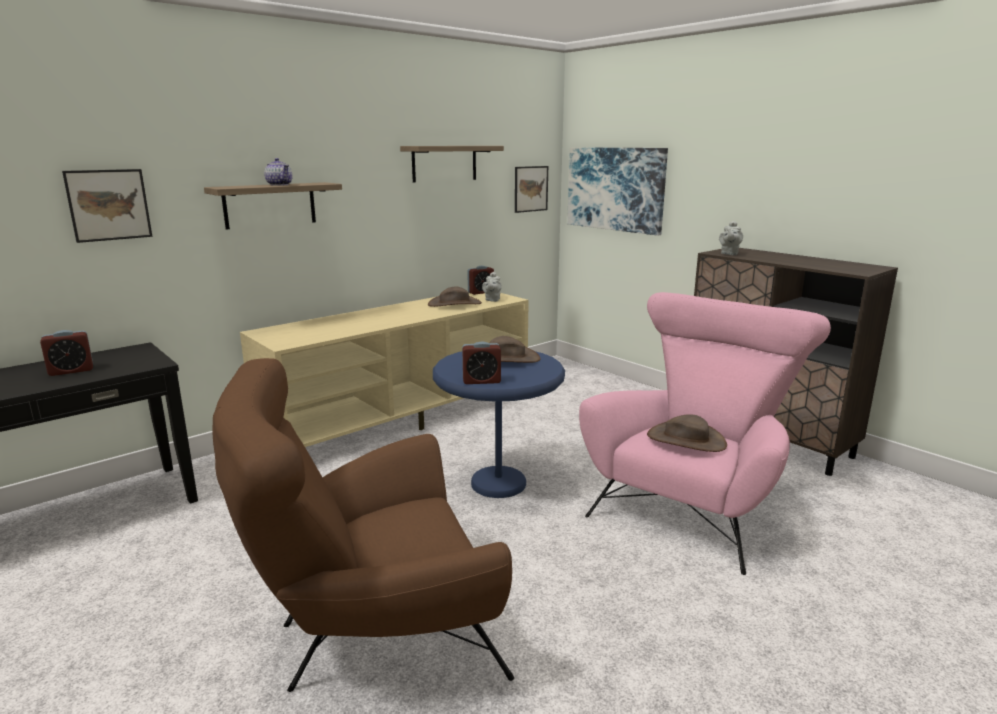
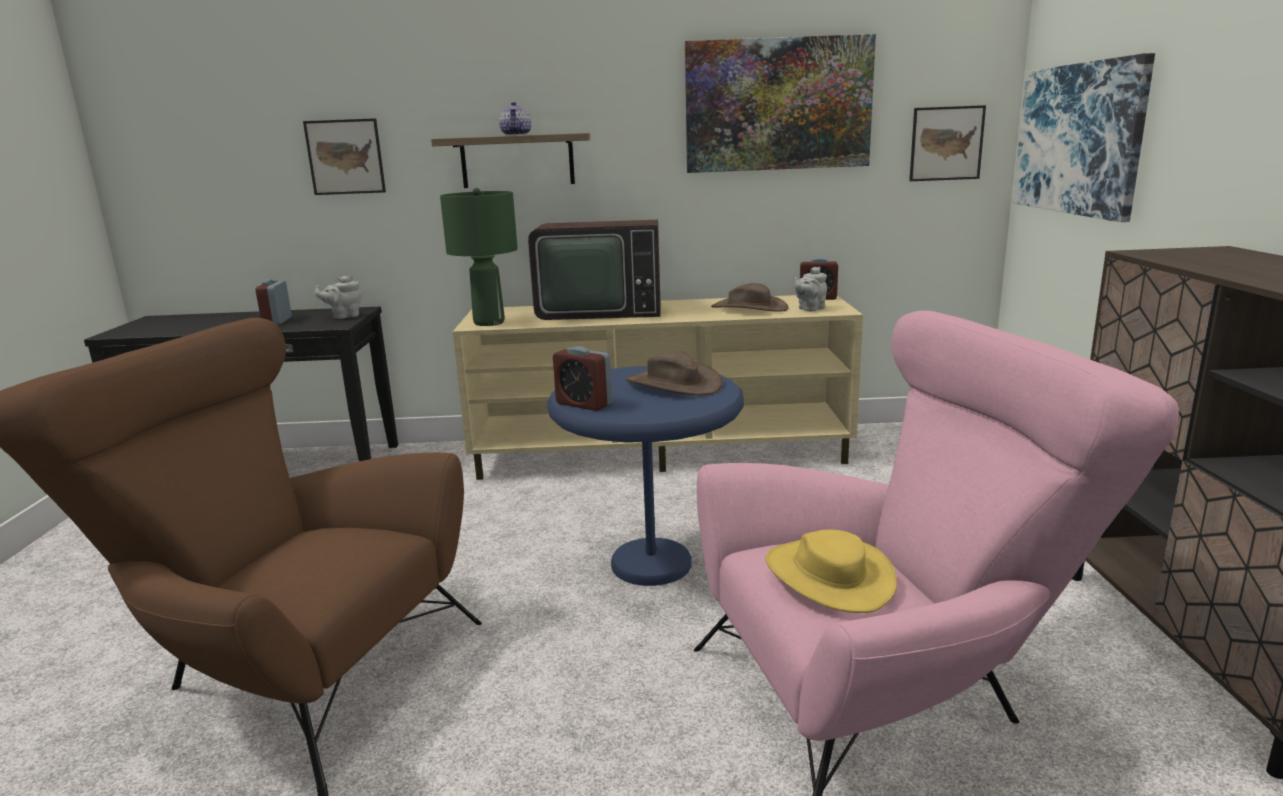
camera: 40 degrees right, 0 degrees up
(71, 371) = (277, 321): alarm clock -> alarm clock turned 75 degrees clockwise
(288, 340) = (488, 322): none -> green table lamp
(355, 319) = (598, 311): none -> television
(444, 163) = (778, 105): shelf -> picture
(686, 440) = (829, 575): brown hat -> yellow hat
(729, 254) = (1168, 256): grey teapot -> grey teapot (344, 316)

